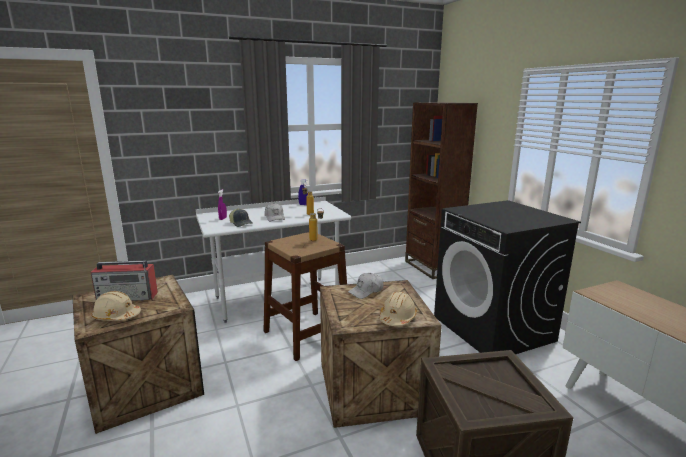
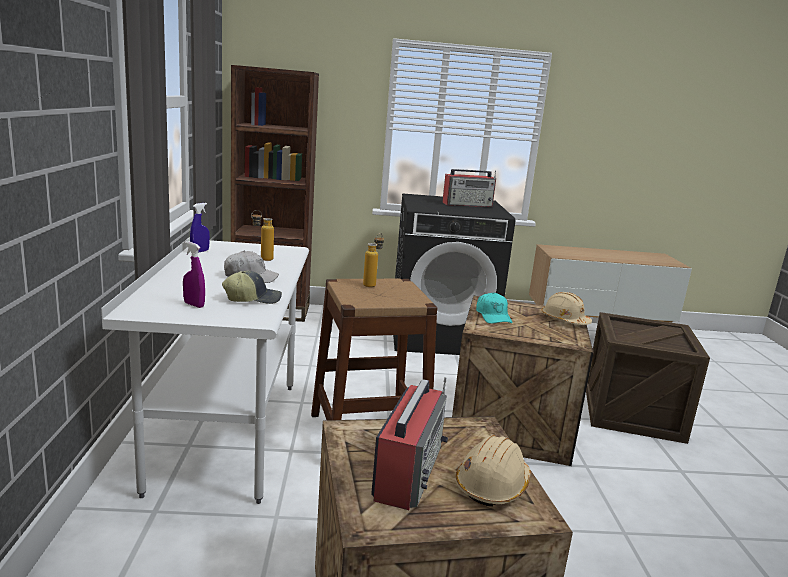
camera: 70 degrees left, 0 degrees up
(366, 291) = (493, 316): white cap -> turquoise cap
(521, 217) = (468, 204): none -> radio

